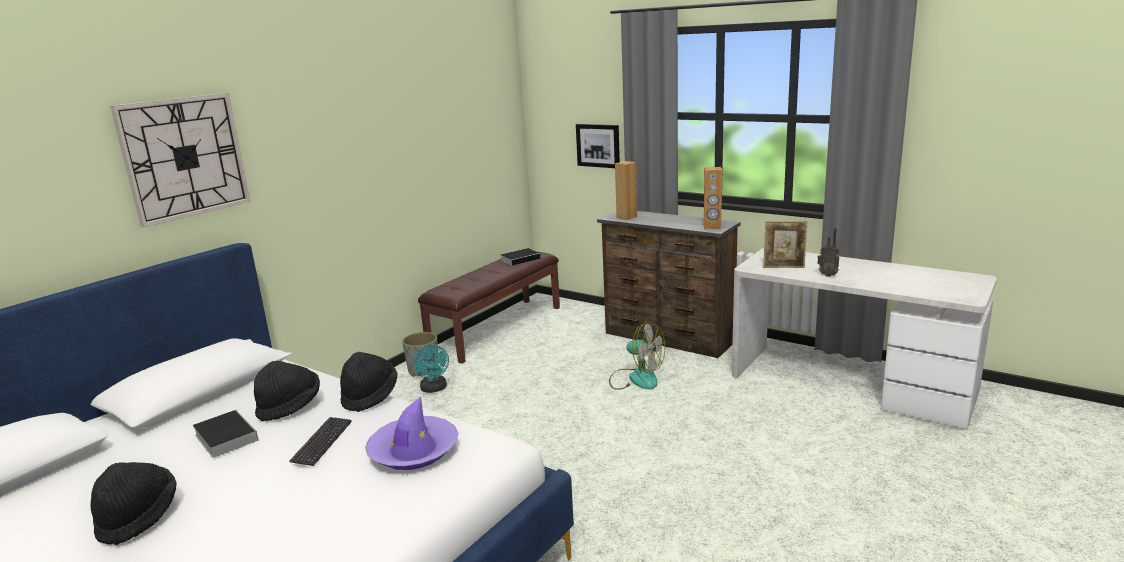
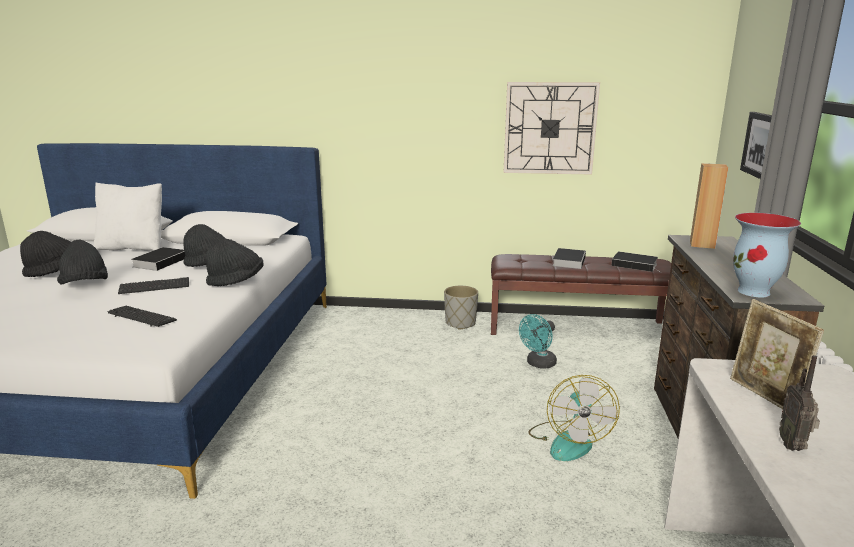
camera: 60 degrees right, 0 degrees up
(112, 459) = (133, 248): none -> white pillow
(184, 157) = (288, 71): wall clock -> wall clock (550, 128)
(247, 489) = (85, 285): none -> black hat
(413, 451) = (142, 317): purple hat -> keyboard
(434, 389) = (433, 338): turquoise fan -> turquoise fan (538, 364)
(482, 274) = (569, 261): none -> book
(712, 227) = (755, 292): brown speaker -> vase

